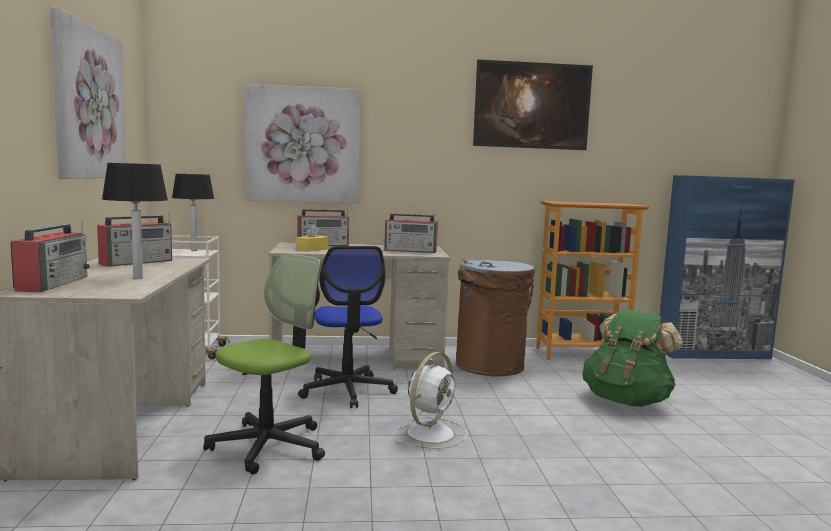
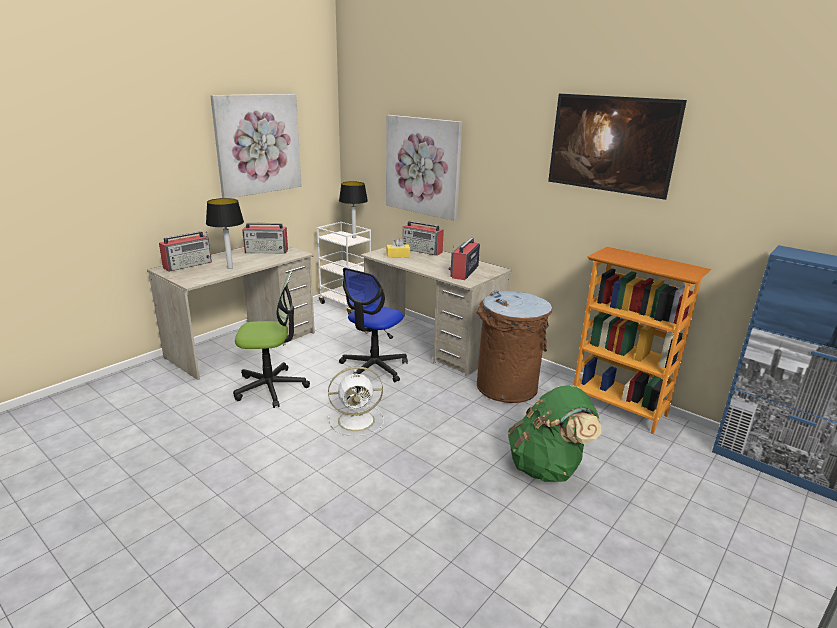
camera: 45 degrees right, 15 degrees up
(411, 251) = (464, 272): radio -> radio turned 60 degrees clockwise

